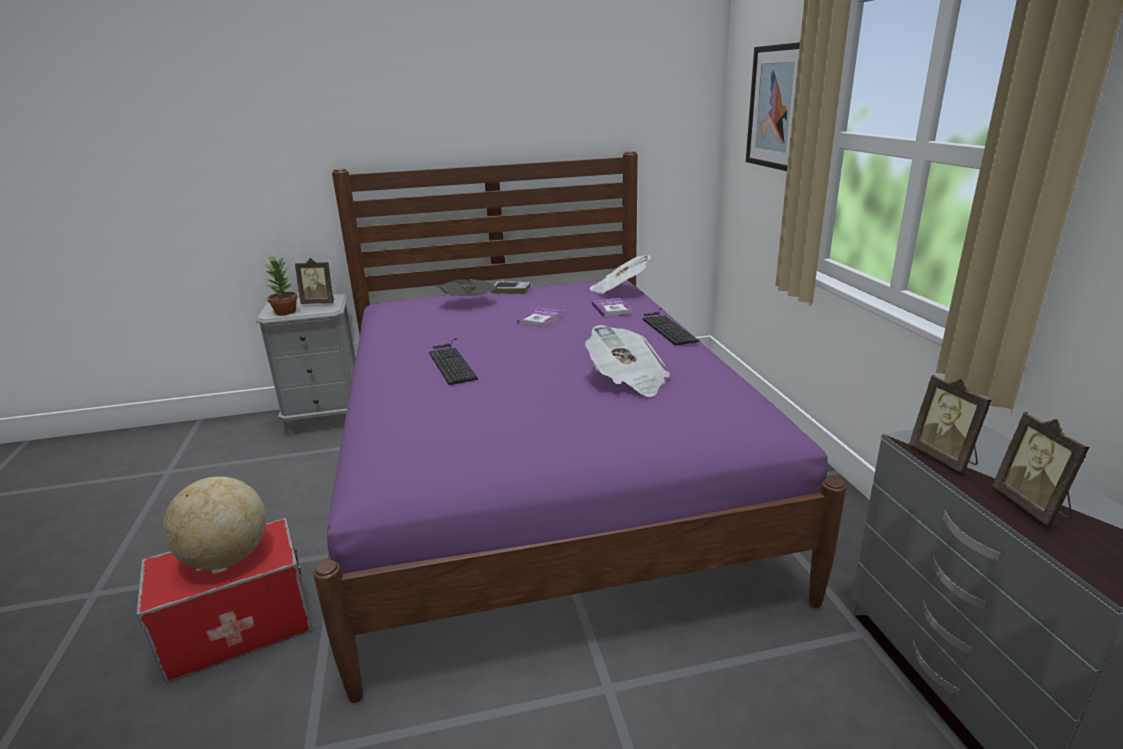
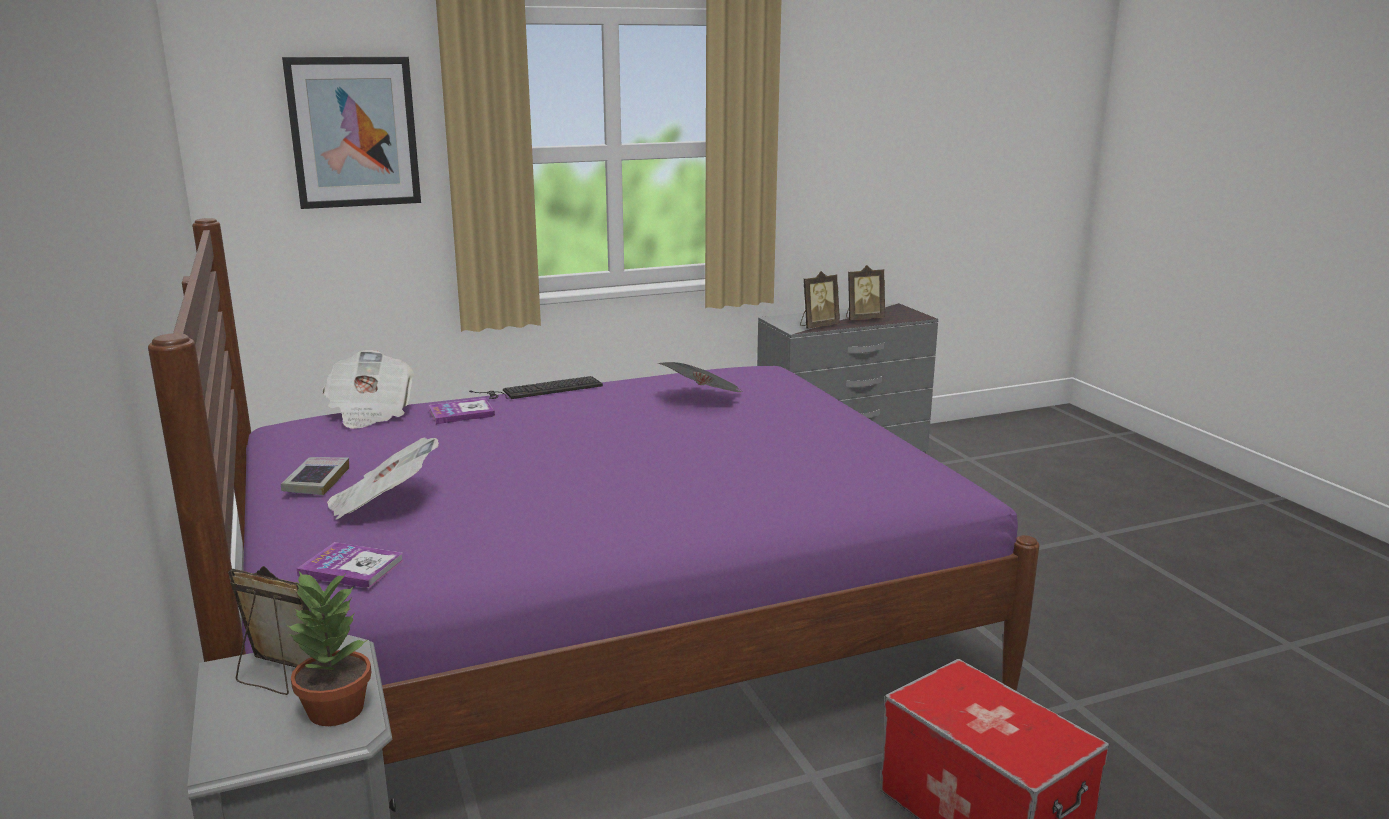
camera: 100 degrees left, 5 degrees down
(227, 558) = (985, 712): globe -> none
(319, 303) = (277, 677): picture frame -> picture frame turned 60 degrees counterclockwise
(451, 362) = (667, 479): keyboard -> none
(541, 319) = (497, 446): book -> book (351, 568)

